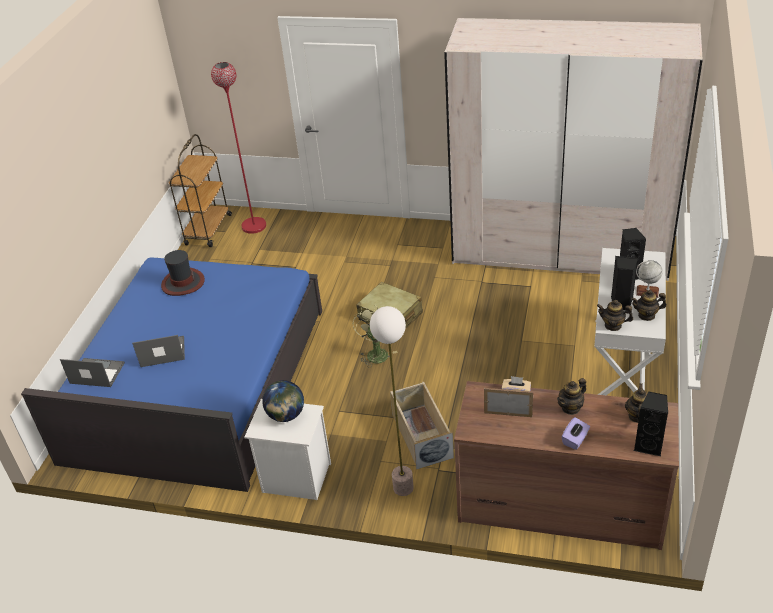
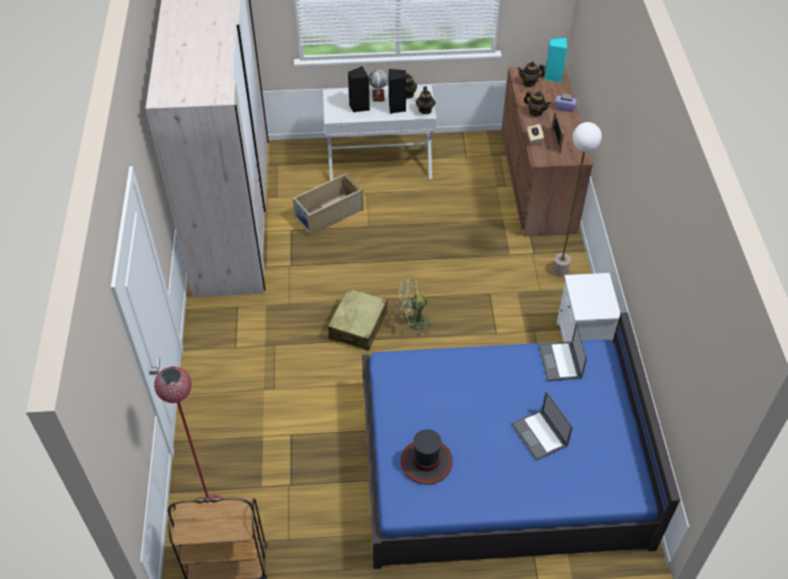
camera: 110 degrees left, 10 degrees up
(96, 373) = (591, 484): laptop -> laptop (560, 362)
(286, 415) = (586, 296): globe -> none
(421, 435) = (503, 270): beige storage box -> beige storage box (328, 214)
(649, 445) = (553, 76): black speaker -> turquoise speaker

